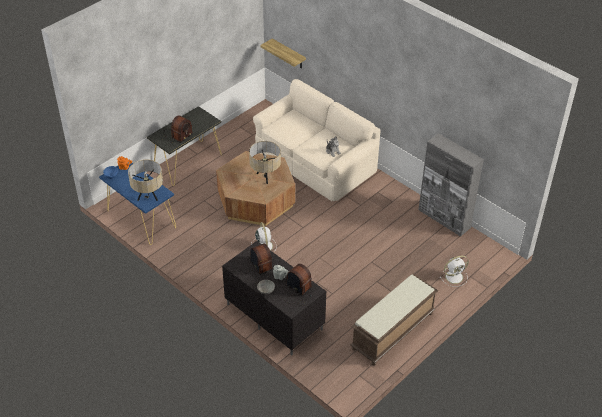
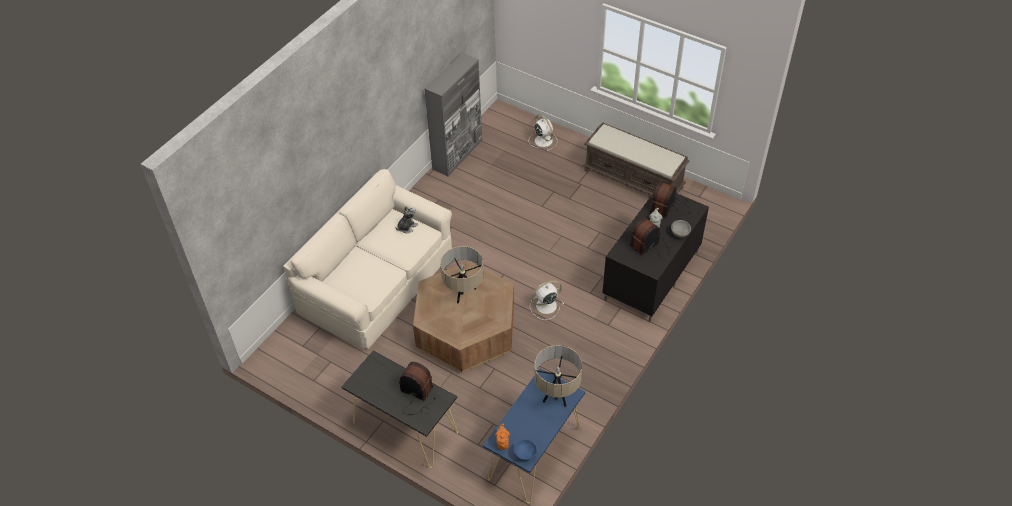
camera: 100 degrees left, 5 degrees up
(289, 54) = (256, 259): shelf -> none

